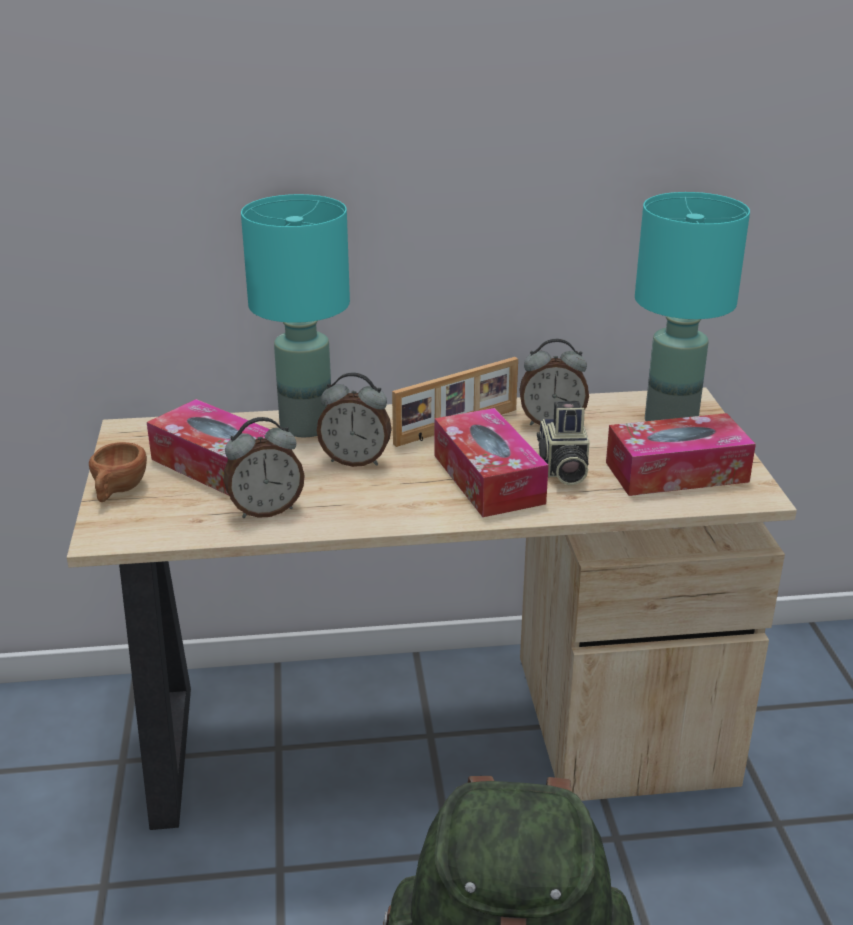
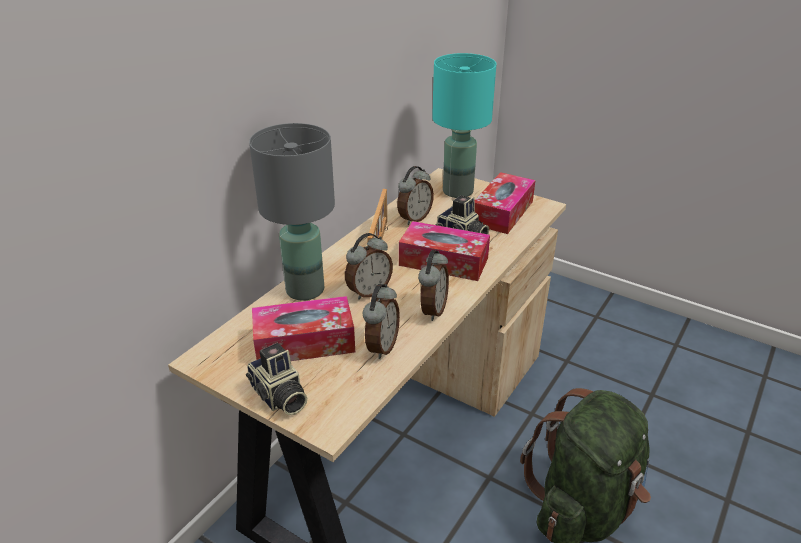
camera: 50 degrees left, 5 degrees up
(118, 491) = (278, 397): brown cup -> camera
(304, 426) = (304, 290): turquoise table lamp -> grey table lamp
(376, 512) = (432, 310): none -> alarm clock

